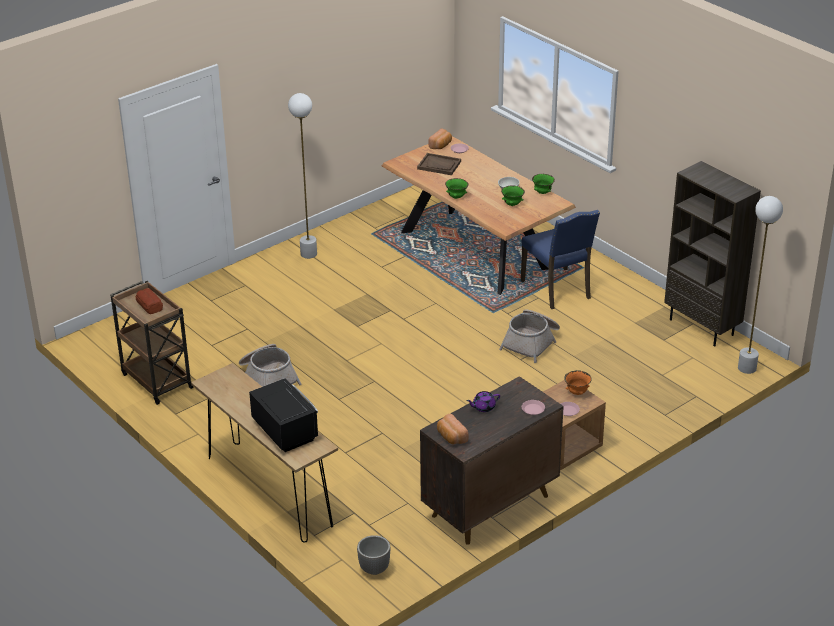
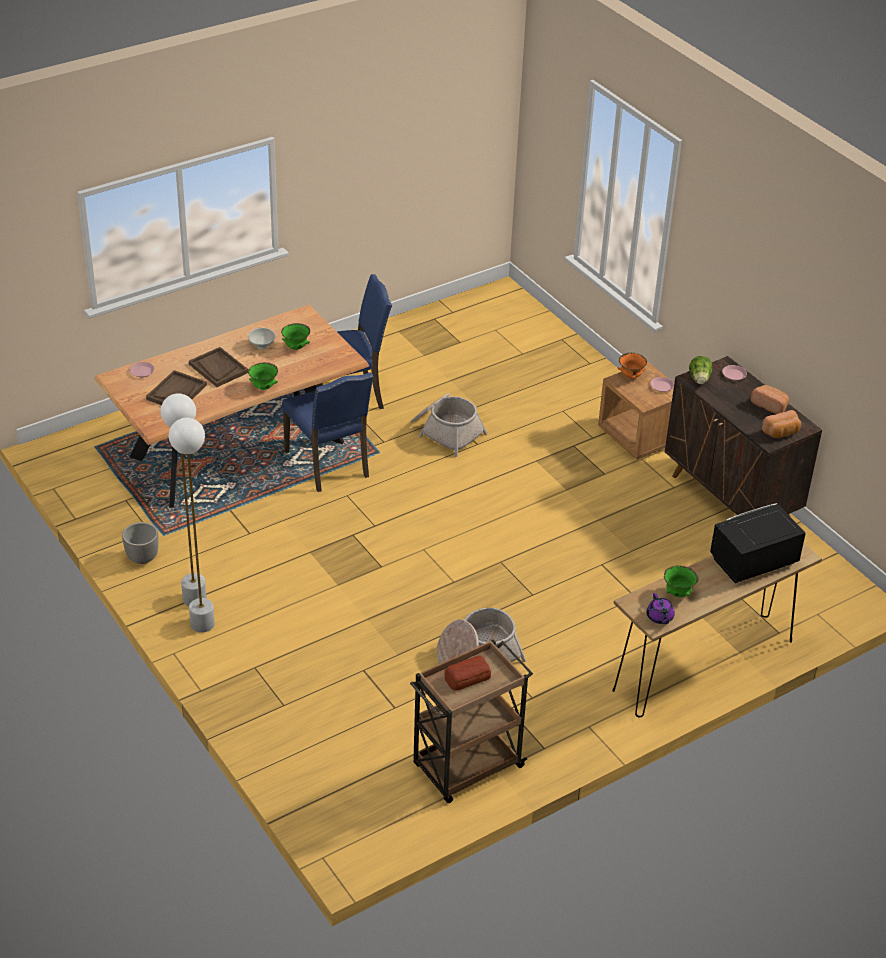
camera: 85 degrees left, 5 degrees up
(374, 568) = (830, 590): planter -> planter (142, 557)
(441, 145) = (123, 385): bread -> bread (770, 405)
(470, 291) = (329, 464): none -> blue chair
(473, 177) = (218, 368): none -> brown tray
(483, 407) = (730, 406): purple teapot -> purple teapot (659, 617)
(518, 389) = (699, 379): none -> lettuce
(542, 192) = (276, 322): green bowl -> green bowl (678, 594)
(702, 327) = (443, 314): brown bookcase -> none
(747, 368) = (519, 301): white floor lamp -> white floor lamp (202, 624)

